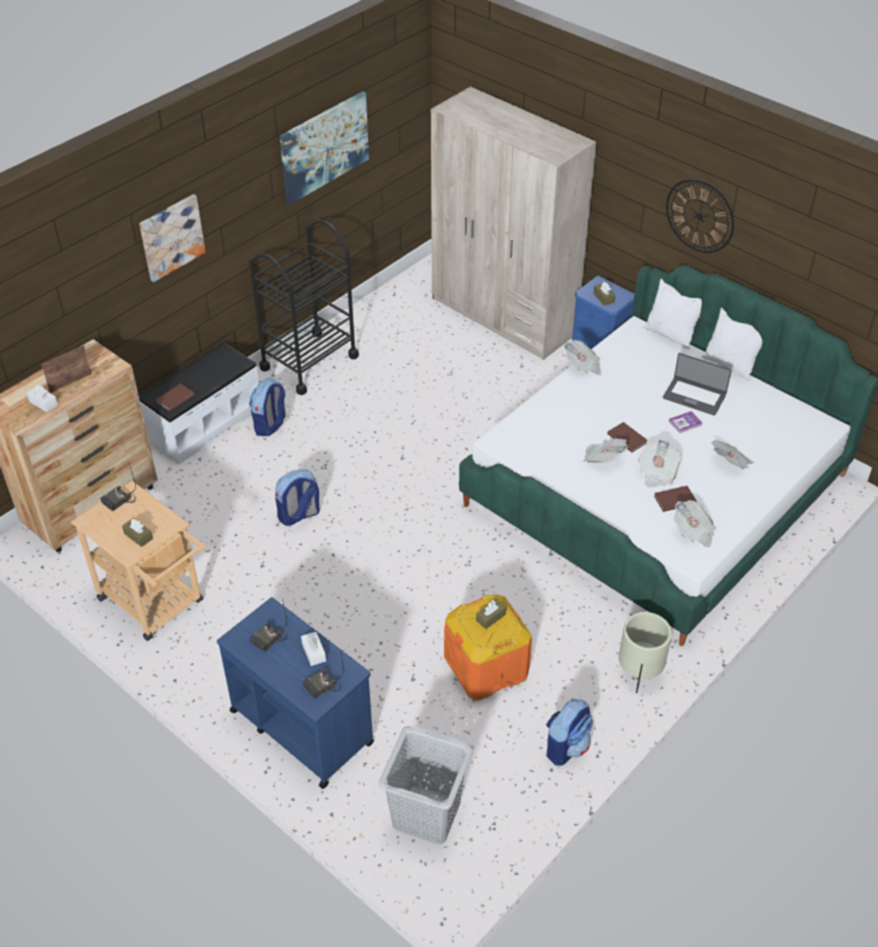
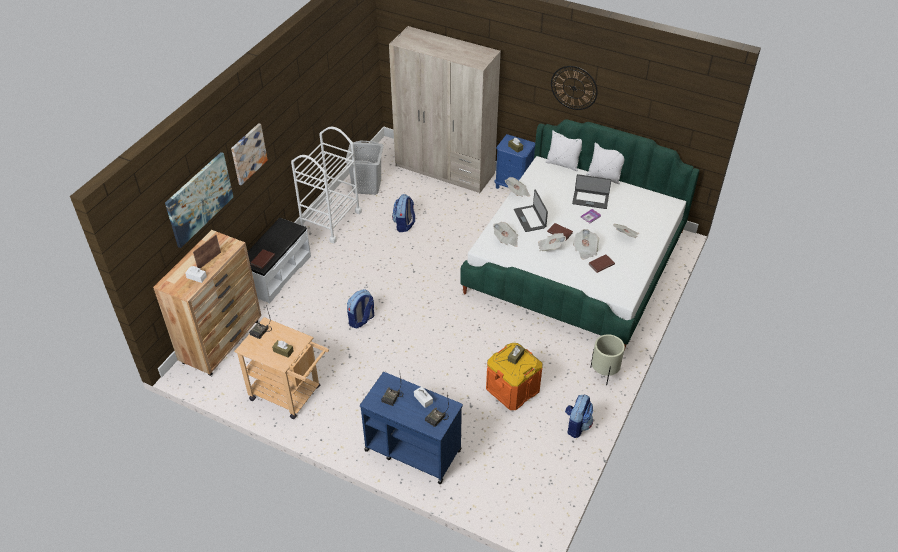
camera: 15 degrees left, 0 degrees up
(270, 425) = (320, 266): backpack -> backpack (404, 224)
(309, 362) = (330, 221): black cart -> white cart
(324, 147) = (324, 78): picture -> picture (199, 199)
(426, 815) = (508, 485): grey laundry basket -> grey laundry basket (366, 186)
(588, 409) = (530, 218): none -> laptop
(693, 532) = (618, 281): newspaper -> newspaper (506, 240)

